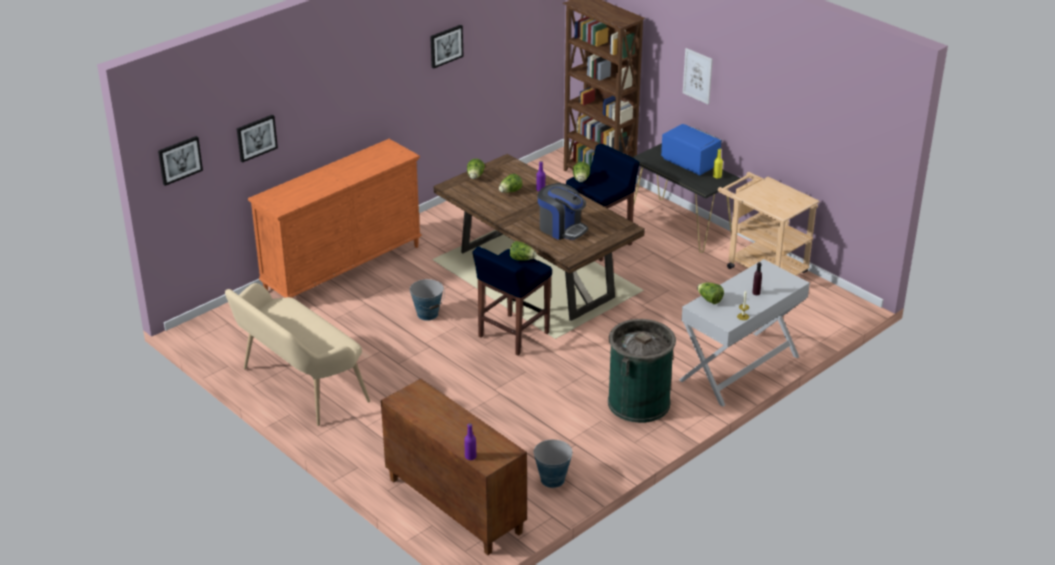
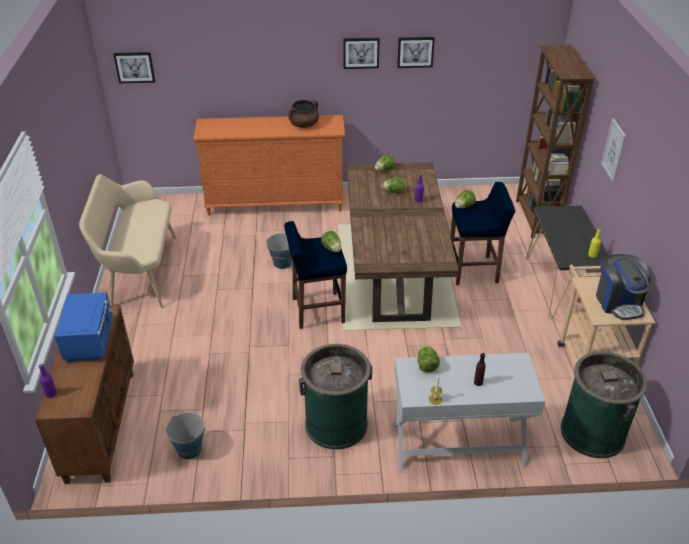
camera: 40 degrees right, 5 degrees up
(256, 137) = (209, 72): picture -> picture (361, 52)
(367, 161) = (304, 125): none -> brown cooking pot
(561, 228) = (392, 238): coffee machine -> coffee machine (618, 302)
(689, 163) = (581, 233): blue microwave -> blue microwave (90, 340)
(815, 313) = (592, 432): none -> green trash can

